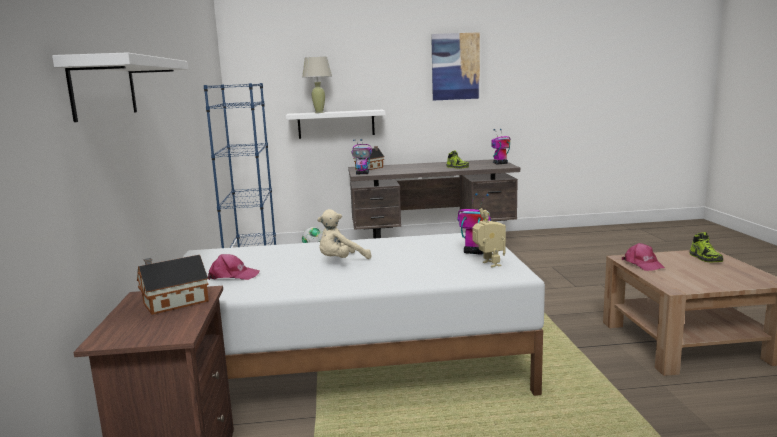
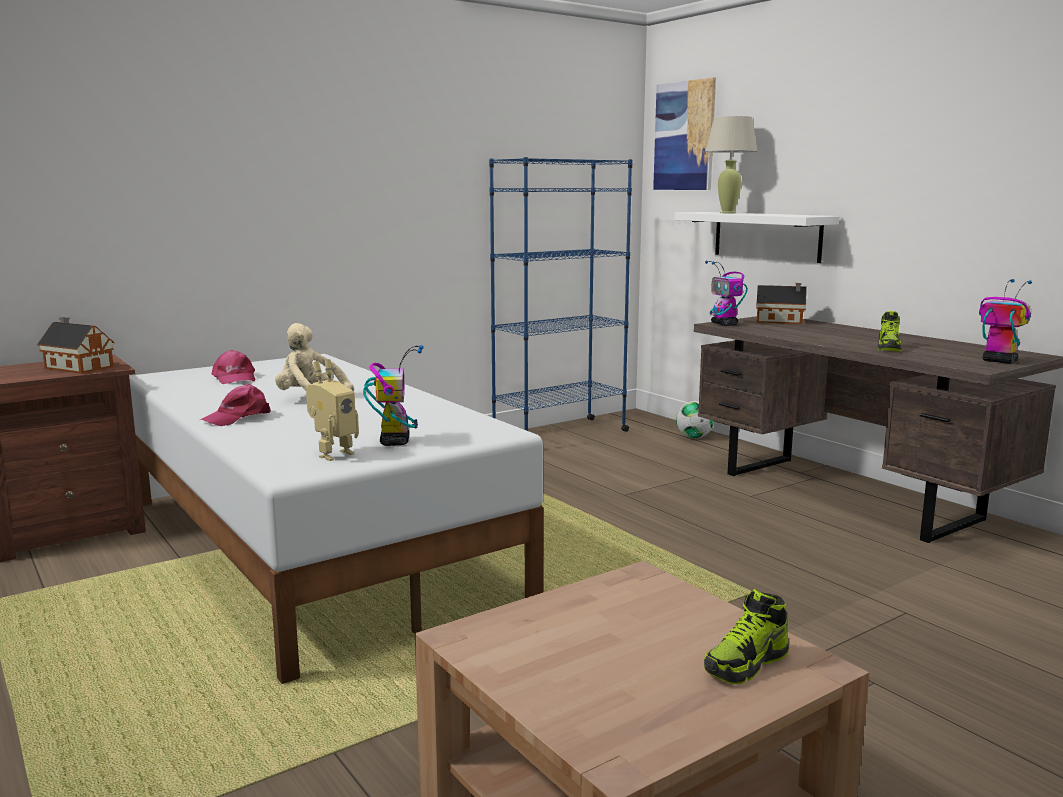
camera: 60 degrees right, 0 degrees up
(104, 88) = (130, 152): white shelf -> none
(455, 66) = (989, 131): picture -> picture (684, 136)
(643, 264) = (613, 597): pink cap -> pink cap (238, 417)

